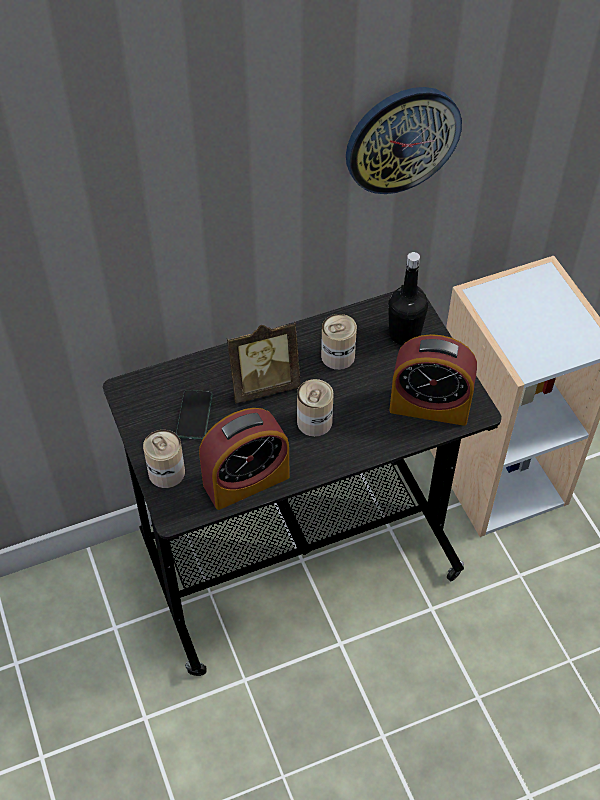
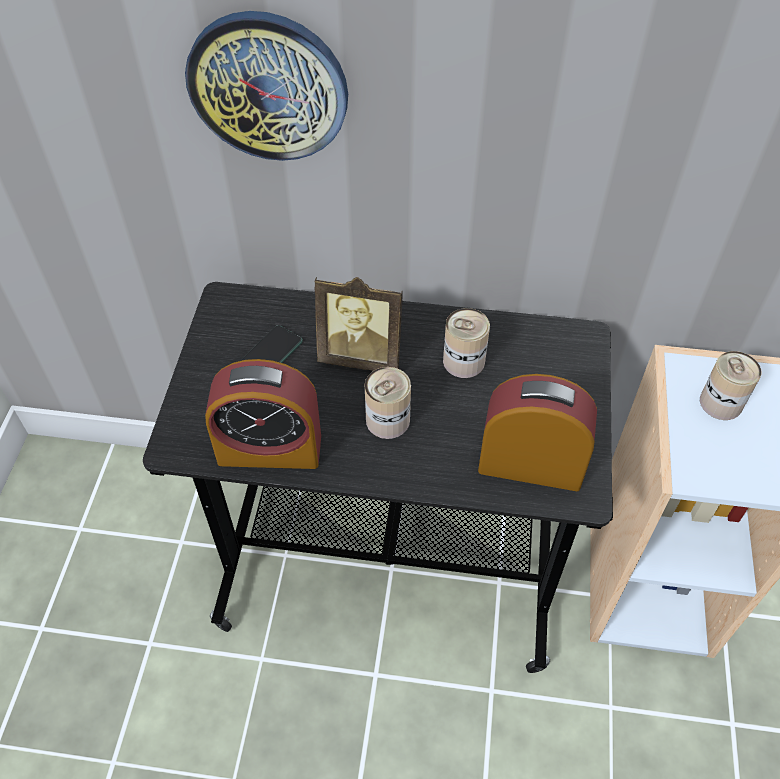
camera: 30 degrees right, 0 degrees up
(166, 472) = (198, 400): can -> can (721, 402)
(402, 139) = (626, 116): wall clock -> wall clock (268, 87)
(404, 334) = (556, 370): black bottle -> none
(429, 406) = (531, 464): alarm clock -> alarm clock turned 150 degrees clockwise

